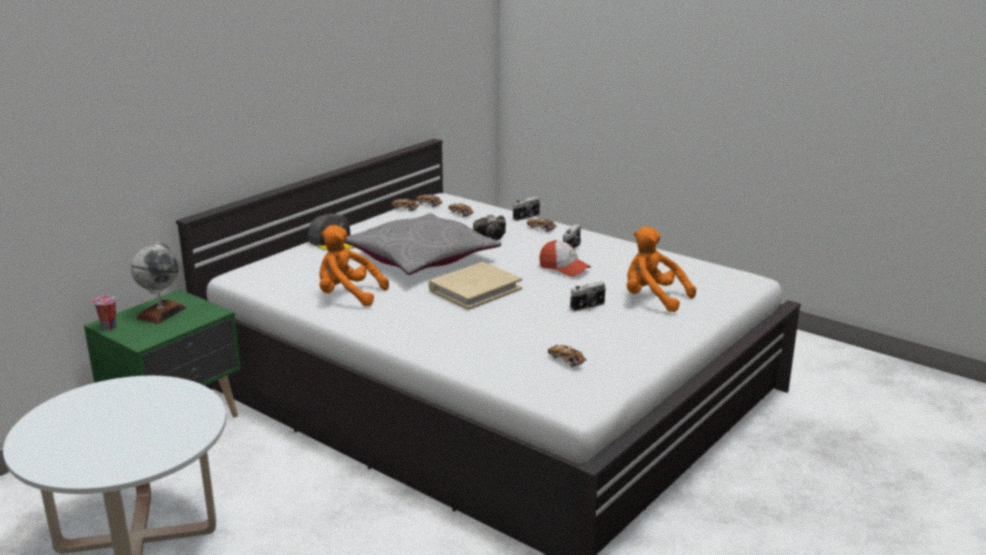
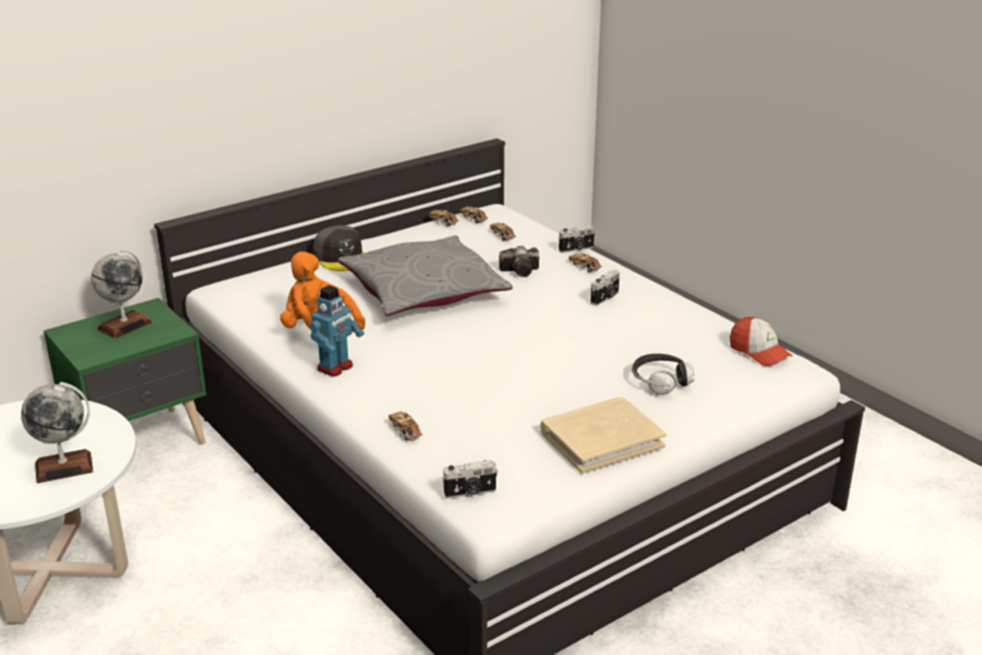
camera: 15 degrees right, 5 degrees up
(108, 327) = (64, 336): cup -> none
(166, 429) = (64, 467): none -> globe
(381, 319) = (336, 368): none -> toy robot
(475, 289) = (459, 342): beige book -> beige book (601, 439)
(564, 268) = (579, 325): cap -> cap (759, 352)
(566, 361) = (507, 452): toy car -> toy car (405, 431)
(588, 306) = (577, 382): camera -> camera (470, 493)
(653, 299) = (661, 381): orange plush toy -> headphones

